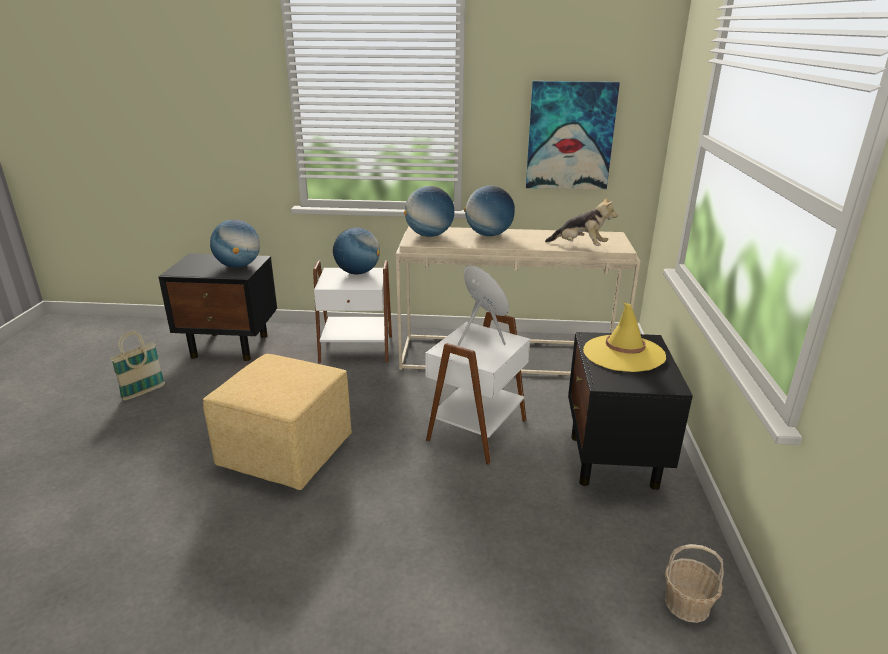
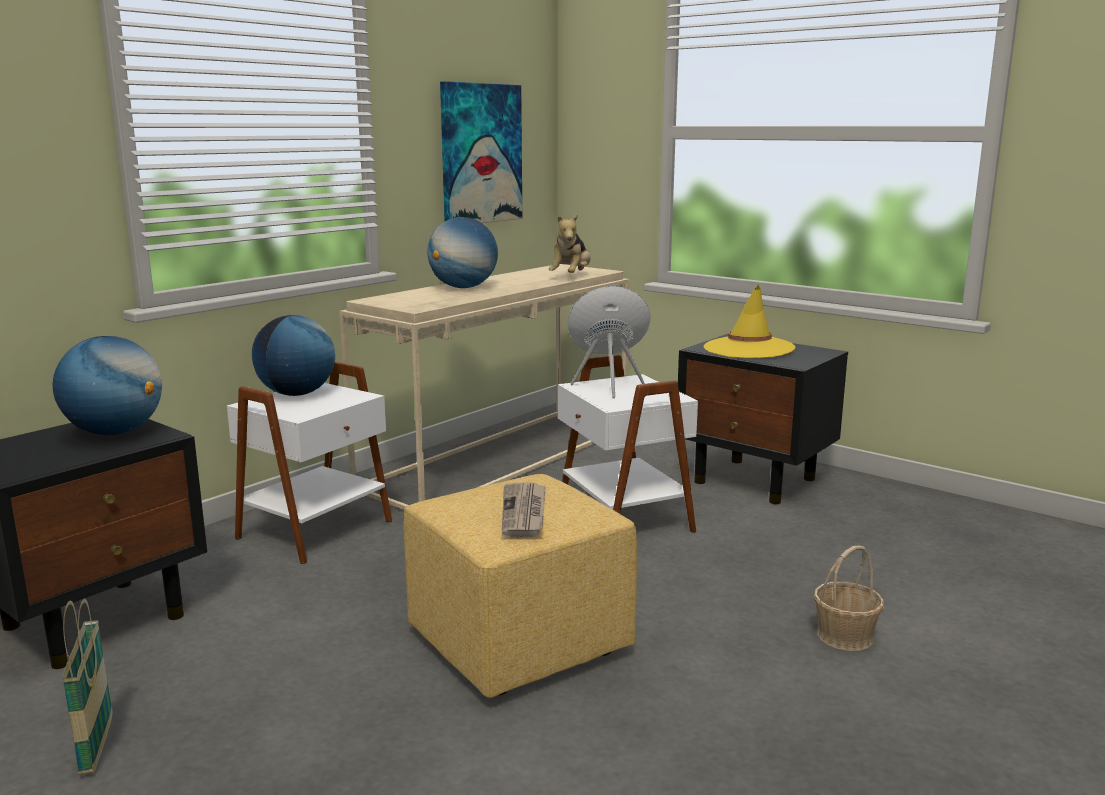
camera: 55 degrees left, 10 degrees down
(270, 384) = (524, 512): none -> newspaper
(429, 235) = (407, 300): globe -> none
(580, 246) = (571, 276): plush toy -> plush toy turned 135 degrees clockwise
(687, 604) = (967, 520): basket -> basket (845, 636)

